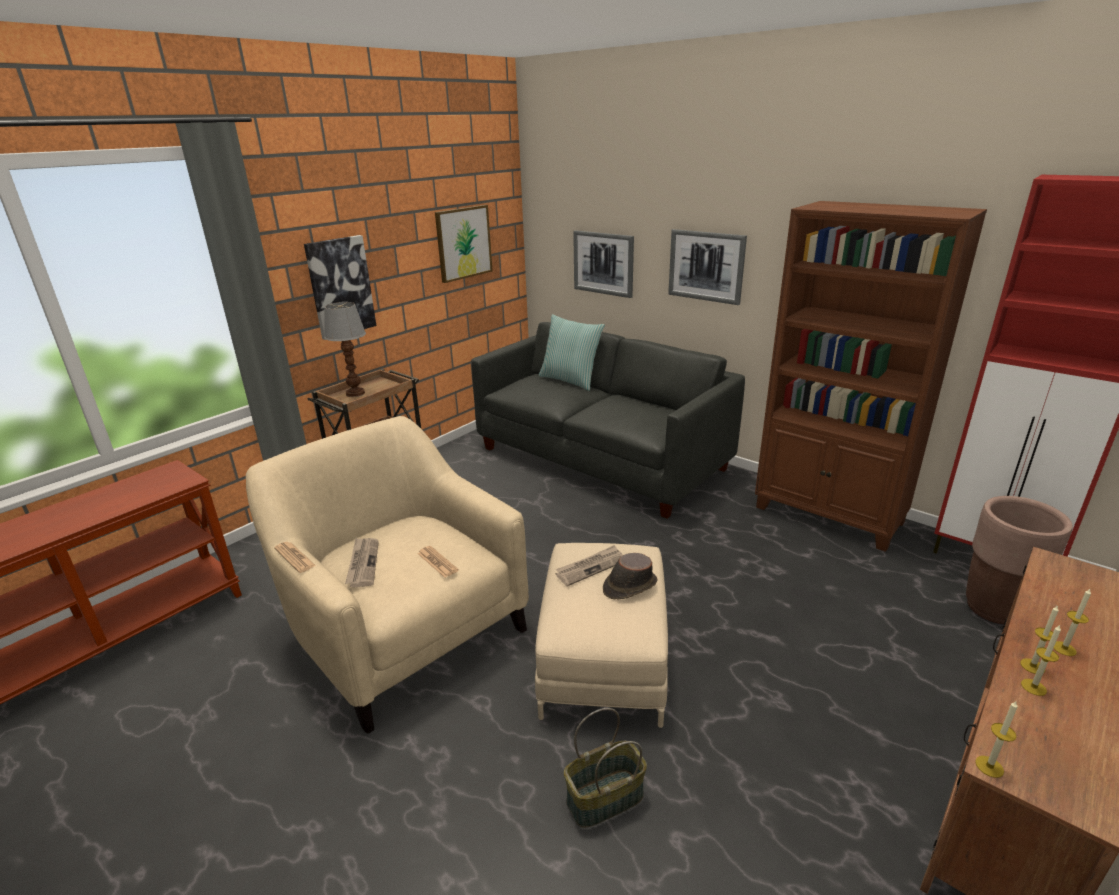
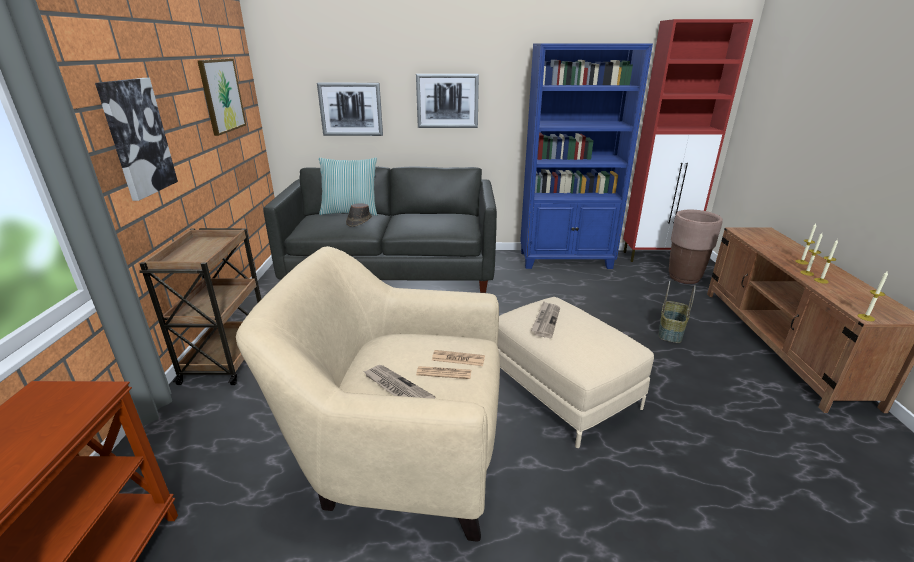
camera: 40 degrees left, 0 degrees up
(295, 557) = (369, 401): newspaper -> newspaper (444, 373)
(355, 393) = (188, 255): table lamp -> none
(605, 799) = (673, 468): basket -> basket (671, 332)
(629, 586) = (584, 321): brown hat -> brown hat (359, 221)
(829, 515) = (566, 260): brown bookcase -> blue bookcase

